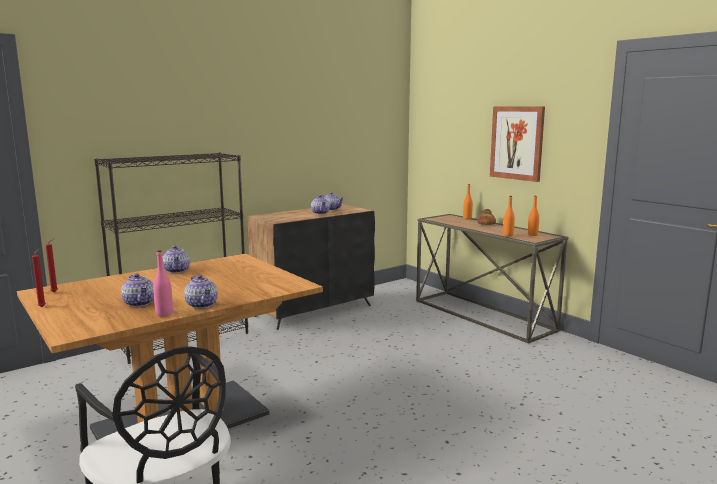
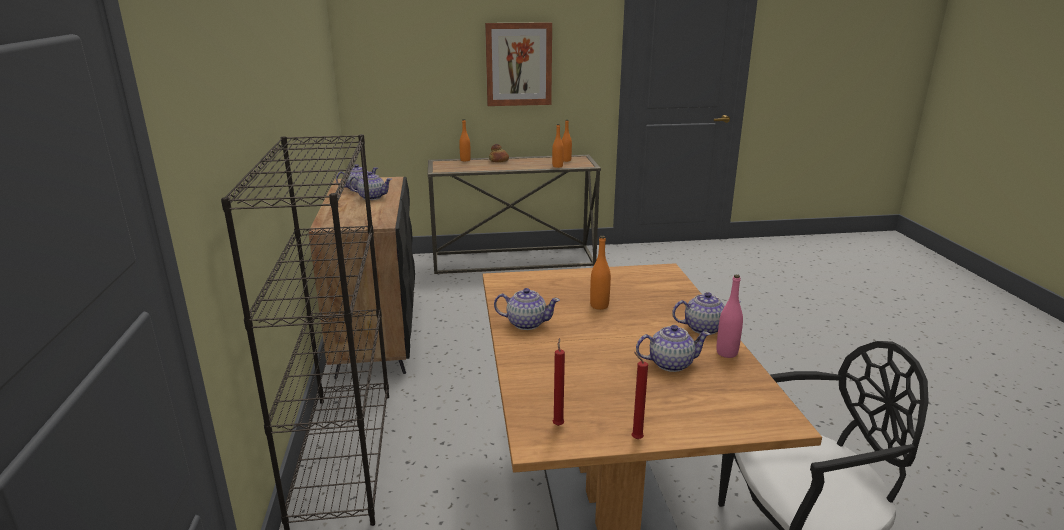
camera: 60 degrees left, 10 degrees up
(217, 279) = (599, 306): none -> orange bottle

